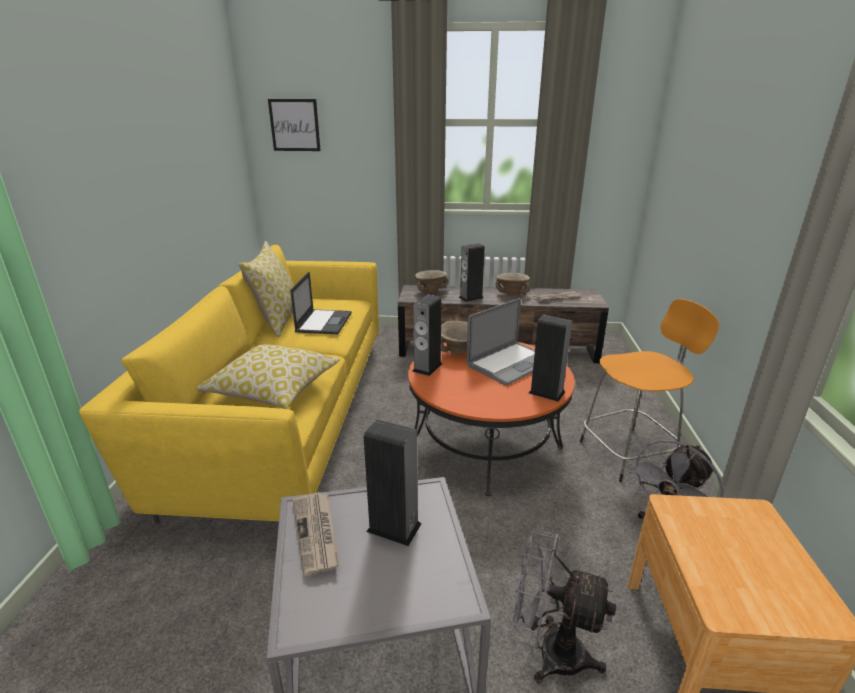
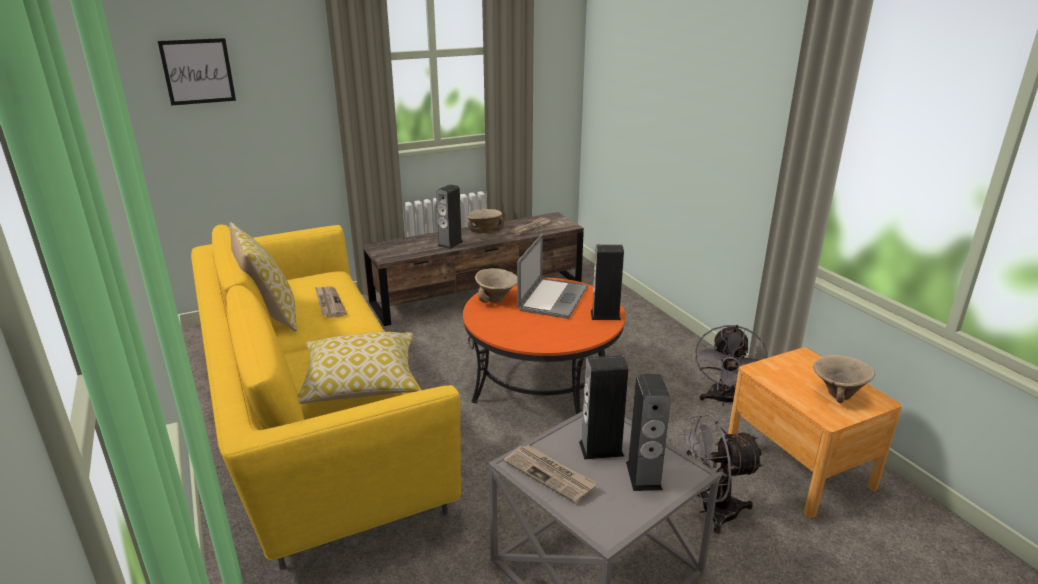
camera: 30 degrees left, 0 degrees up
(324, 322) = (329, 303): laptop -> newspaper
(427, 367) = (484, 321): speaker -> speaker (643, 475)
(430, 290) = (400, 244): beige bowl -> beige bowl (836, 394)
(629, 453) = (660, 354): orange stool -> none

